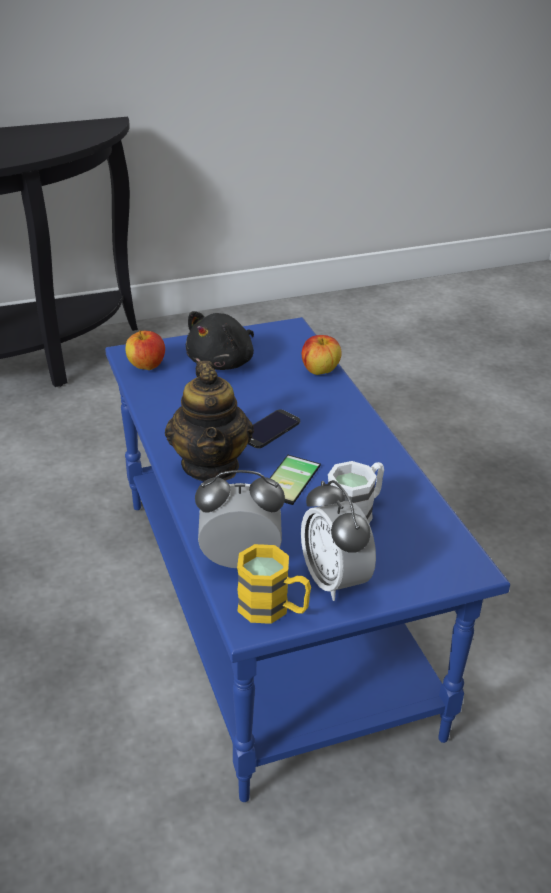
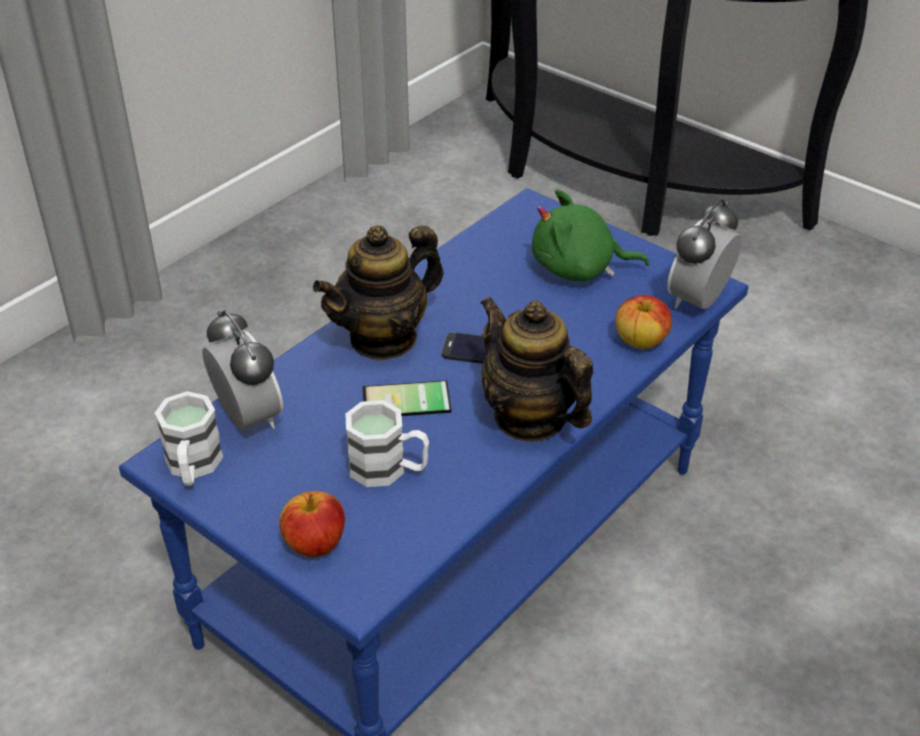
camera: 60 degrees right, 5 degrees up
(146, 366) = (517, 225): apple -> apple (315, 544)
(223, 362) = (579, 269): black plush toy -> green plush toy
(273, 609) = (193, 467): yellow mug -> white mug
(334, 580) = (263, 494): alarm clock -> alarm clock (698, 301)
(354, 437) = (530, 418): none -> teapot

